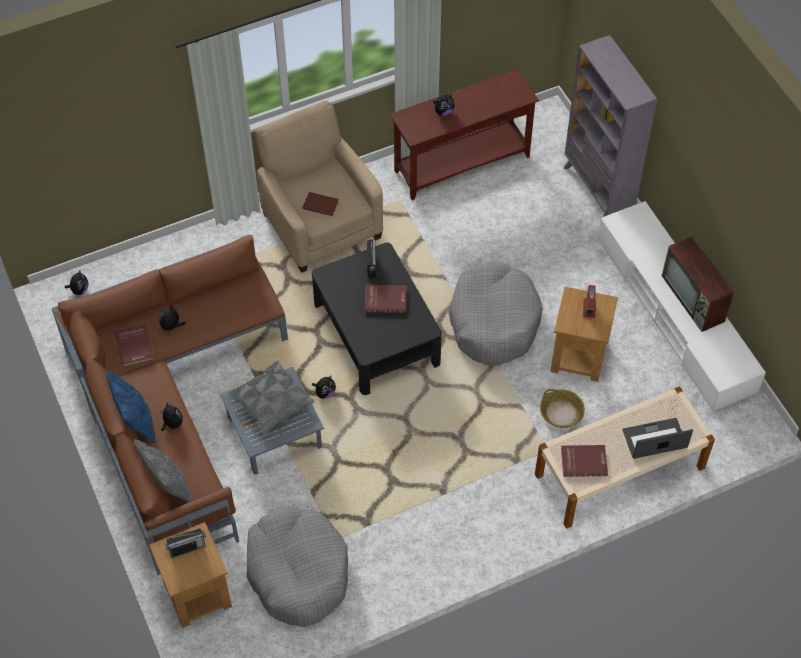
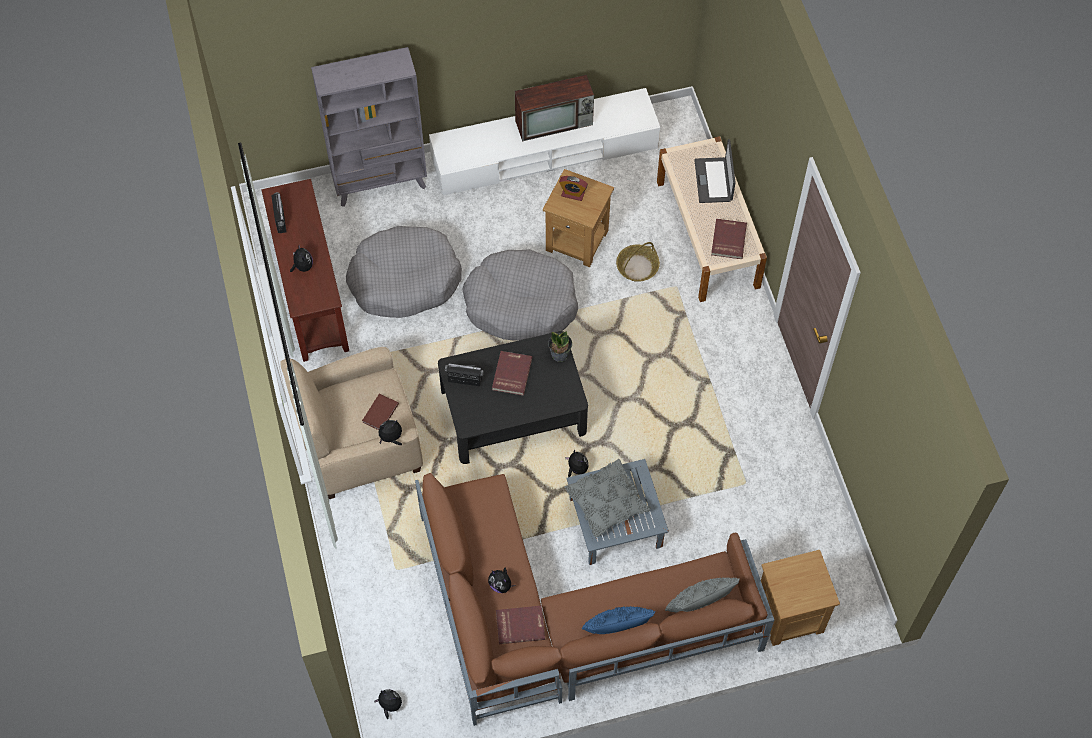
camera: 80 degrees left, 5 degrees up
(172, 423) = (625, 595): plush toy -> plush toy (391, 438)
(187, 548) = (789, 583): radio -> radio (280, 219)
(298, 571) = (775, 520): grey dog bed -> grey dog bed (404, 280)
(415, 334) = (559, 354): none -> potted plant

